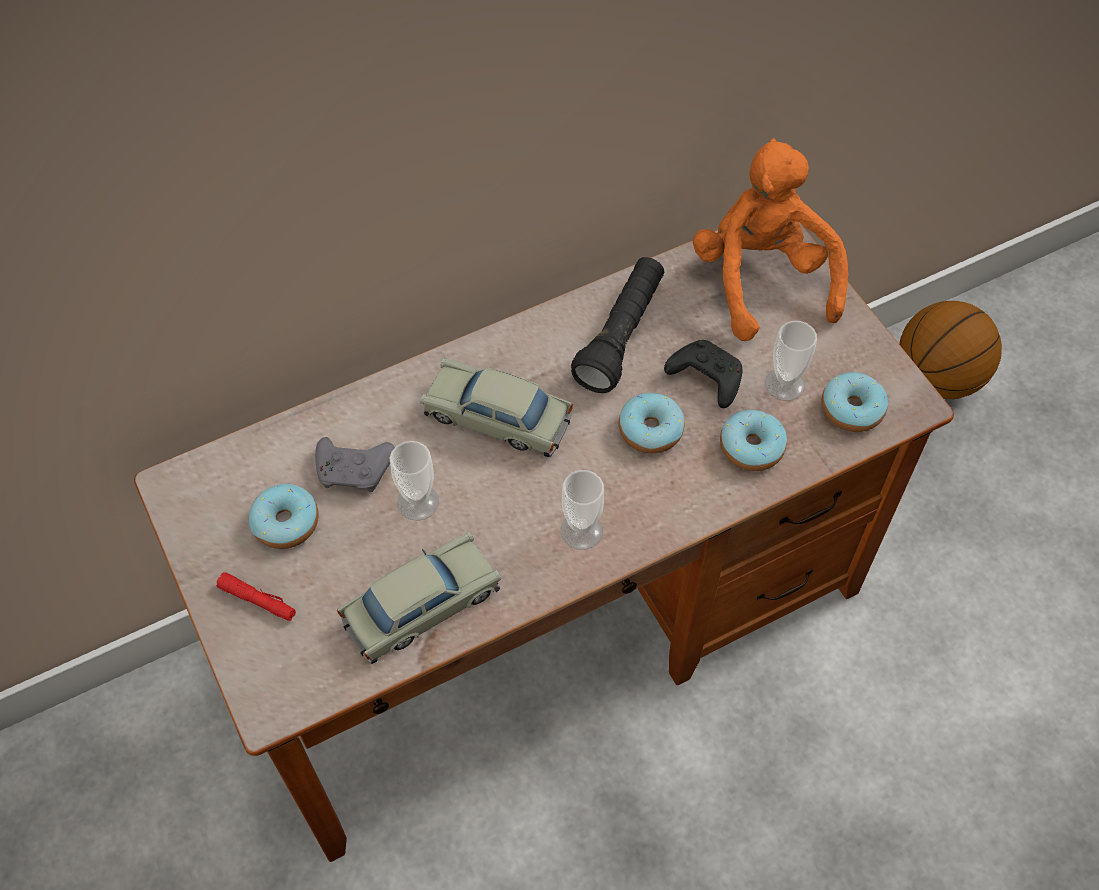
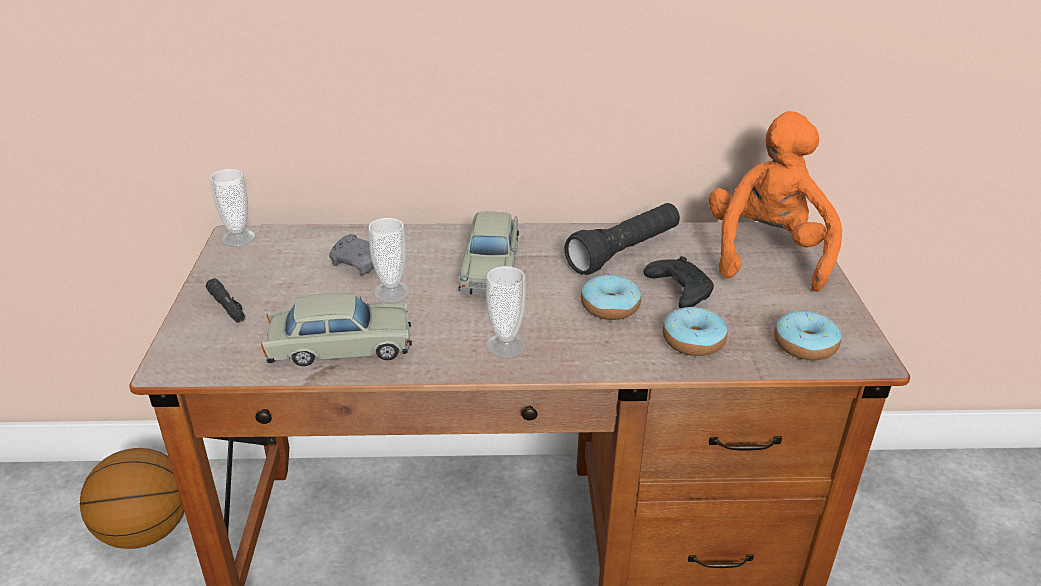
camera: 25 degrees right, 25 degrees down
(258, 600) = (227, 306): red flashlight -> black flashlight
(286, 523) = (288, 274): donut -> none
(497, 417) = (491, 267): beige toy car -> beige toy car turned 135 degrees counterclockwise
(784, 384) = (749, 314): cup -> cup (238, 238)
(938, 377) = (956, 499): basketball -> basketball (147, 531)

